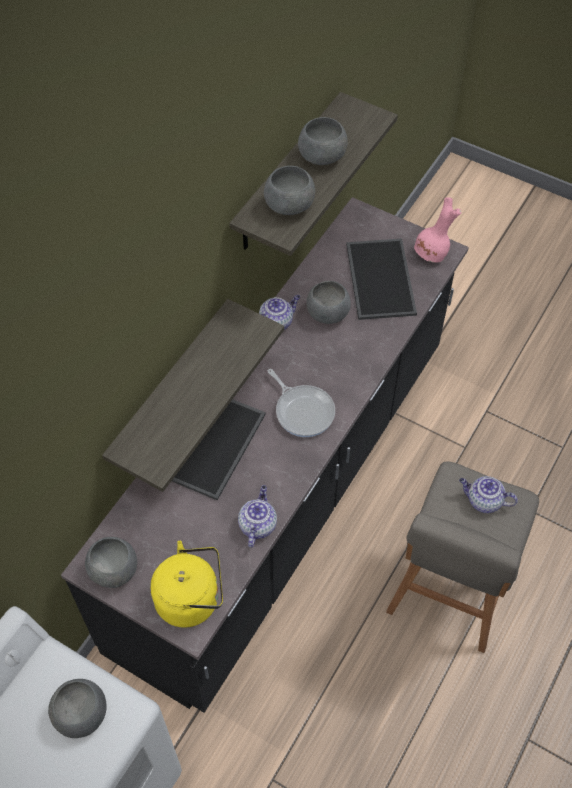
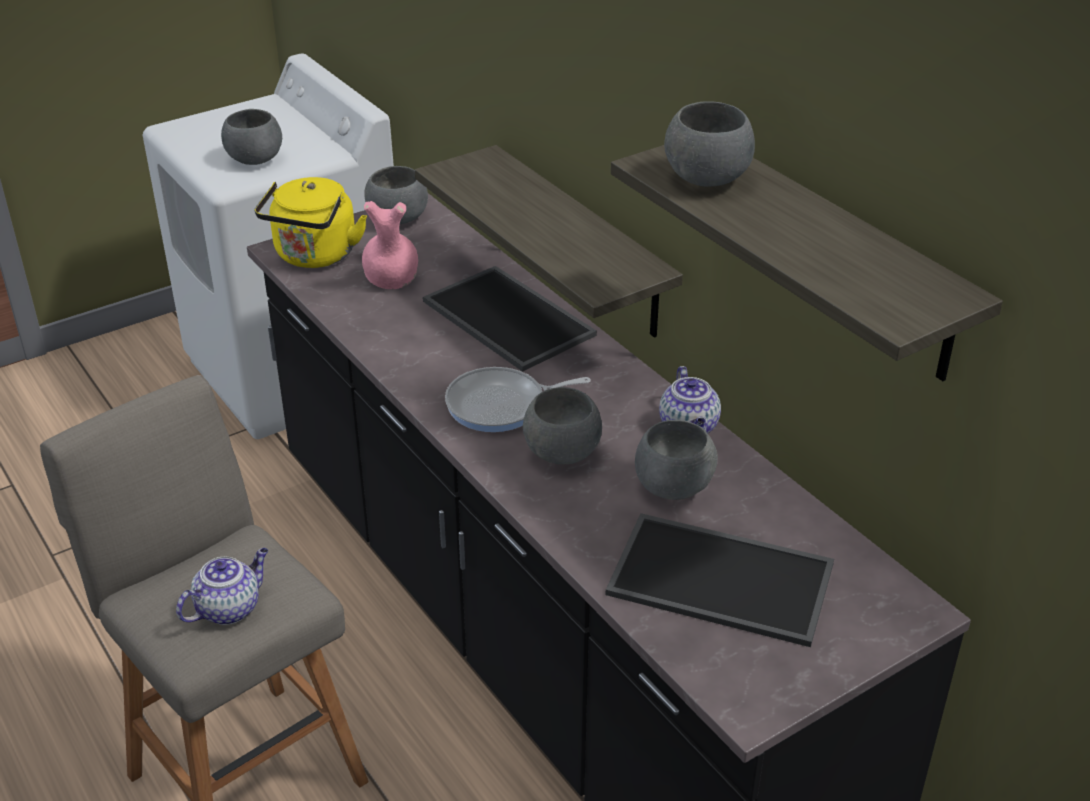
camera: 115 degrees right, 20 degrees down
(257, 524) = (361, 321): teapot -> none
(322, 158) = (809, 234): grey bowl -> grey bowl (561, 453)
(432, 254) = (750, 680): pink vase -> pink vase (390, 281)

